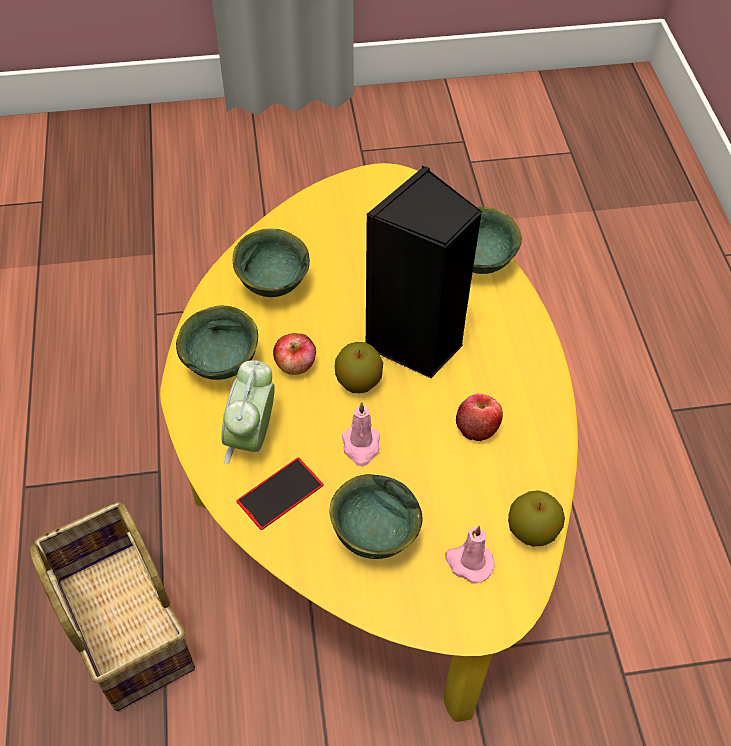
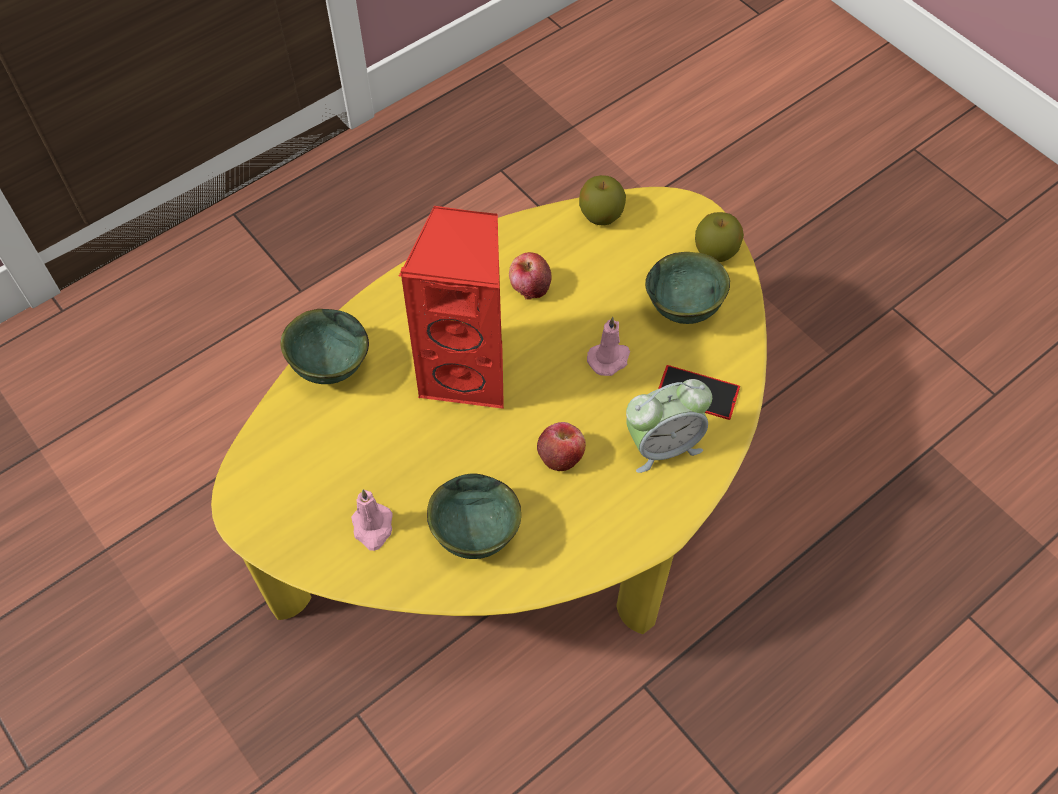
camera: 120 degrees left, 5 degrees up
(123, 625) = (803, 606): basket -> none
(224, 365) = (603, 517): green bowl -> none
(358, 382) = (544, 395): apple -> apple (715, 252)
(416, 343) = (468, 372): black speaker -> red speaker
(468, 562) = (657, 241): pink candle -> pink candle (373, 528)

